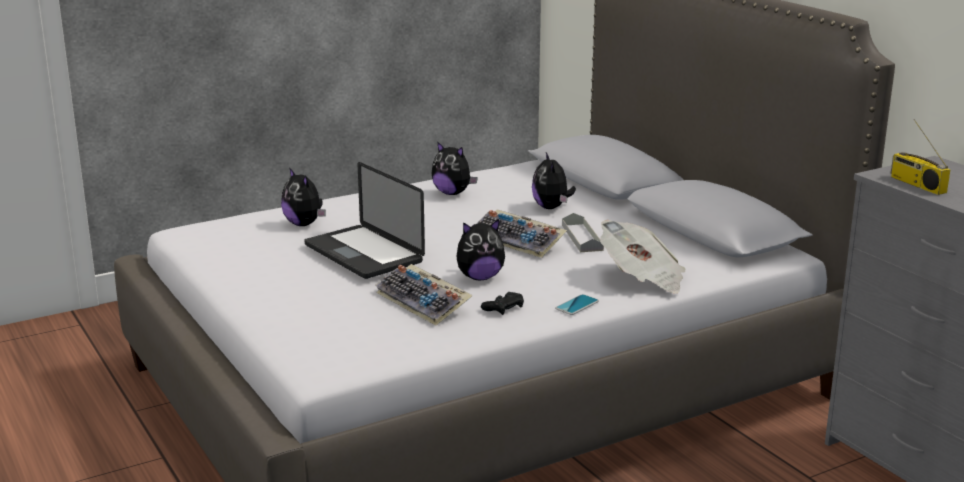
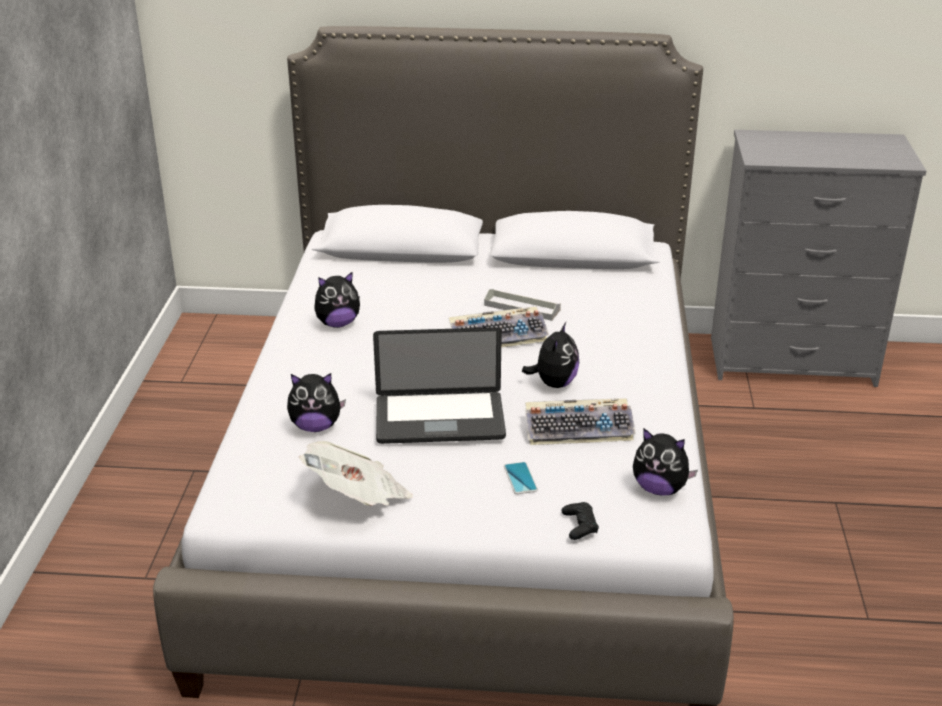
camera: 55 degrees left, 10 degrees up
(503, 308) = (629, 396): black game controller -> black game controller (579, 525)
(552, 207) = (438, 294): plush toy -> plush toy (659, 489)
(577, 305) = (656, 363): phone -> phone (520, 478)
(642, 279) = (634, 318): newspaper -> newspaper (358, 497)
(916, 184) = (788, 158): radio -> none

